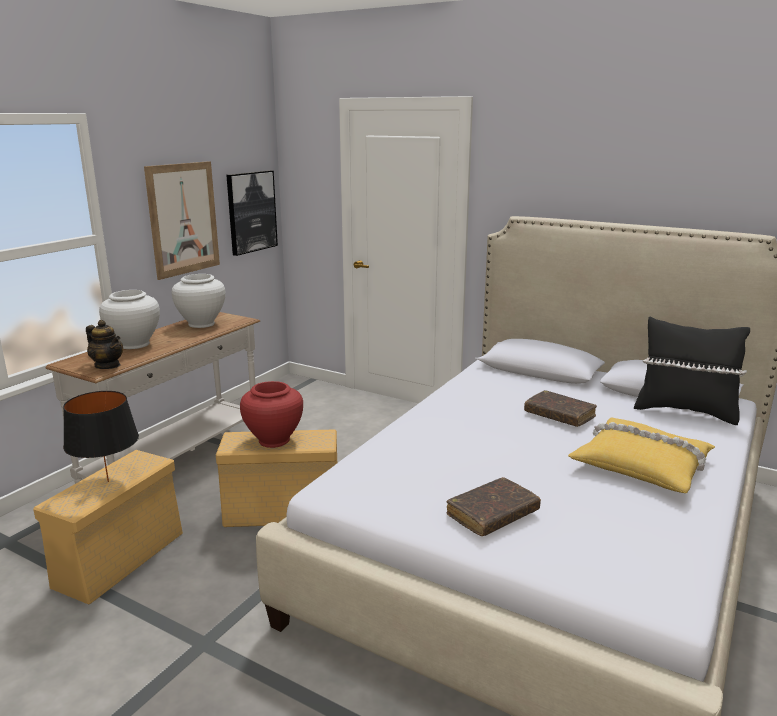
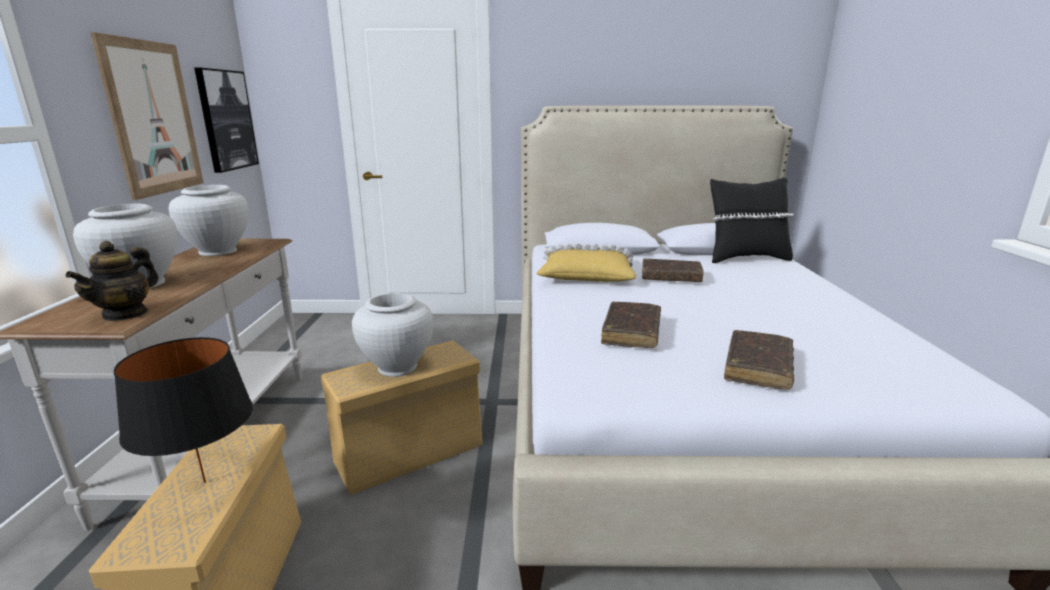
camera: 30 degrees left, 0 degrees up
(108, 366) = (126, 314): teapot -> teapot turned 105 degrees clockwise
(274, 440) = (397, 367): red vase -> white vase
(432, 457) = (631, 332): none -> brown book
(642, 465) = (785, 299): yellow pillow -> yellow pillow (586, 274)

